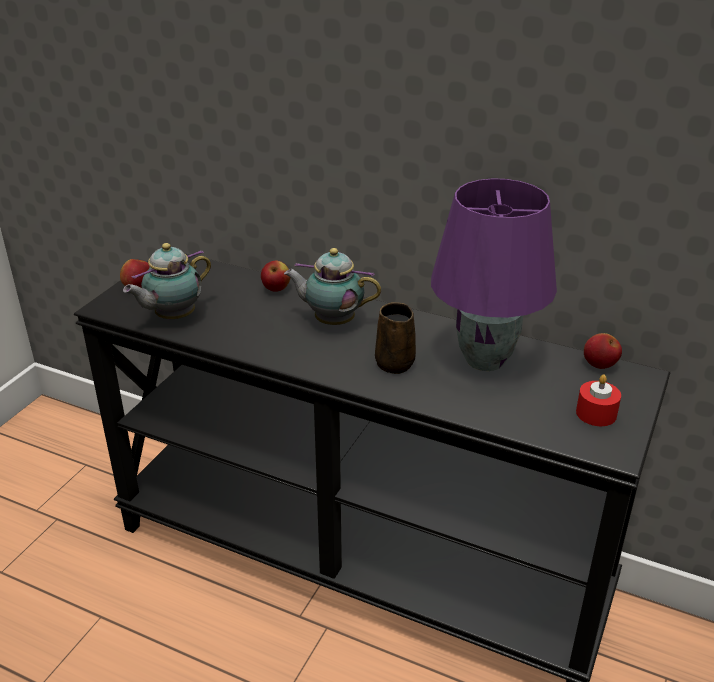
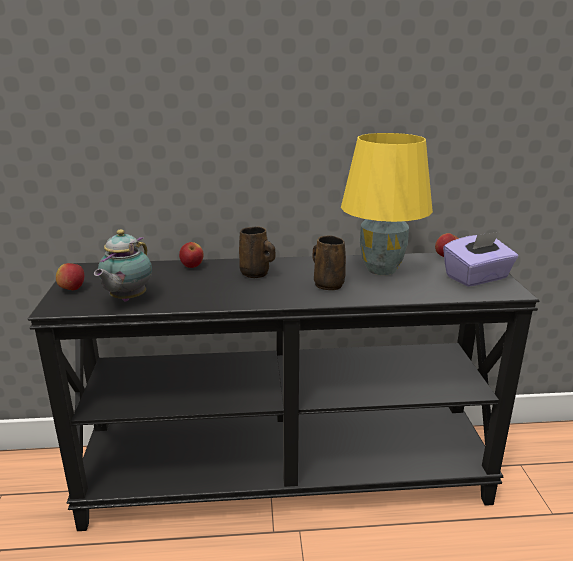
camera: 30 degrees left, 10 degrees down
(332, 321) = (256, 274): teapot -> brown mug
(486, 360) = (382, 269): purple table lamp -> yellow table lamp
(596, 413) = (477, 278): red candle -> purple tissue box

